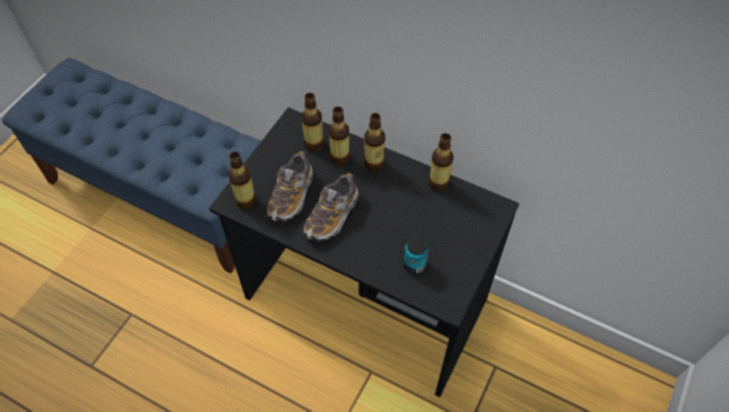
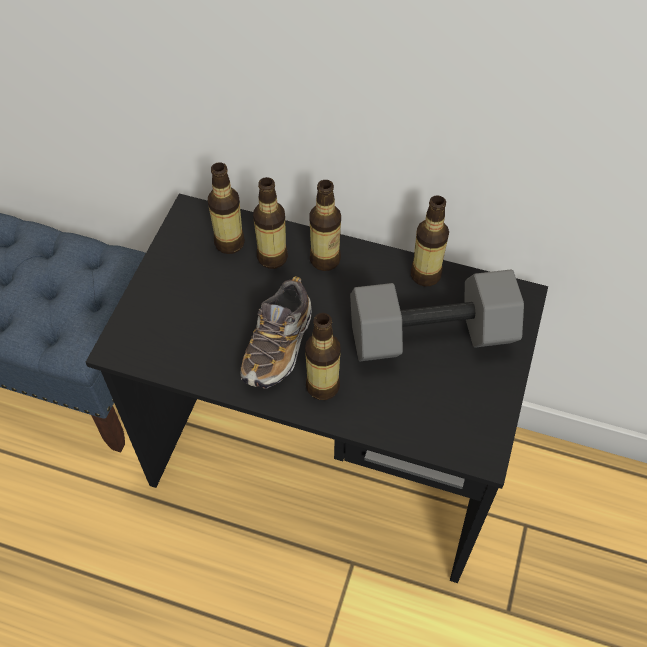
camera: 10 degrees left, 0 degrees up
(246, 201) = (142, 343): bottle -> bottle (322, 386)
(291, 196) = (210, 325): shoe -> none
(414, 265) = (417, 401): can -> none
(431, 225) = (429, 337): none -> grey dumbbell

